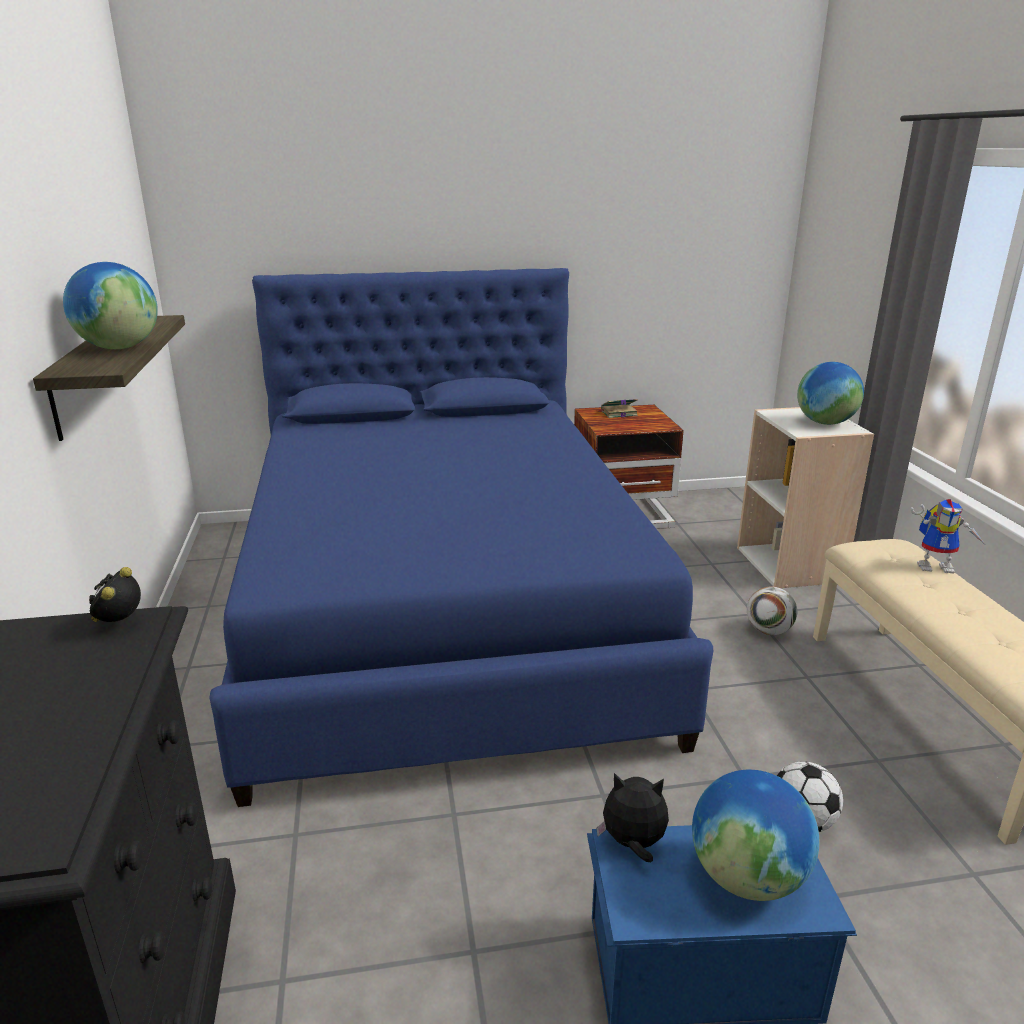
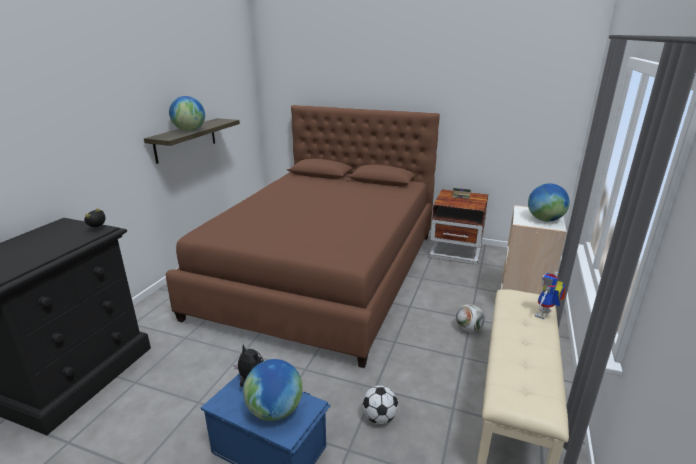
camera: 30 degrees right, 0 degrees up
(444, 609) = (324, 272): blue bed -> brown bed
(937, 566) = (545, 315): toy robot -> toy robot turned 90 degrees clockwise

